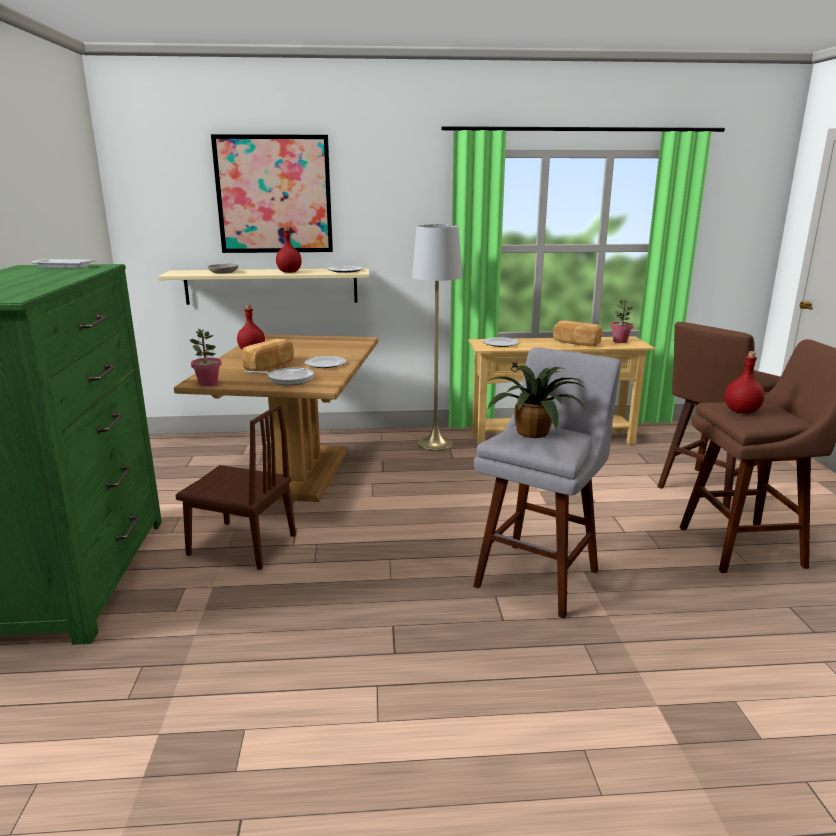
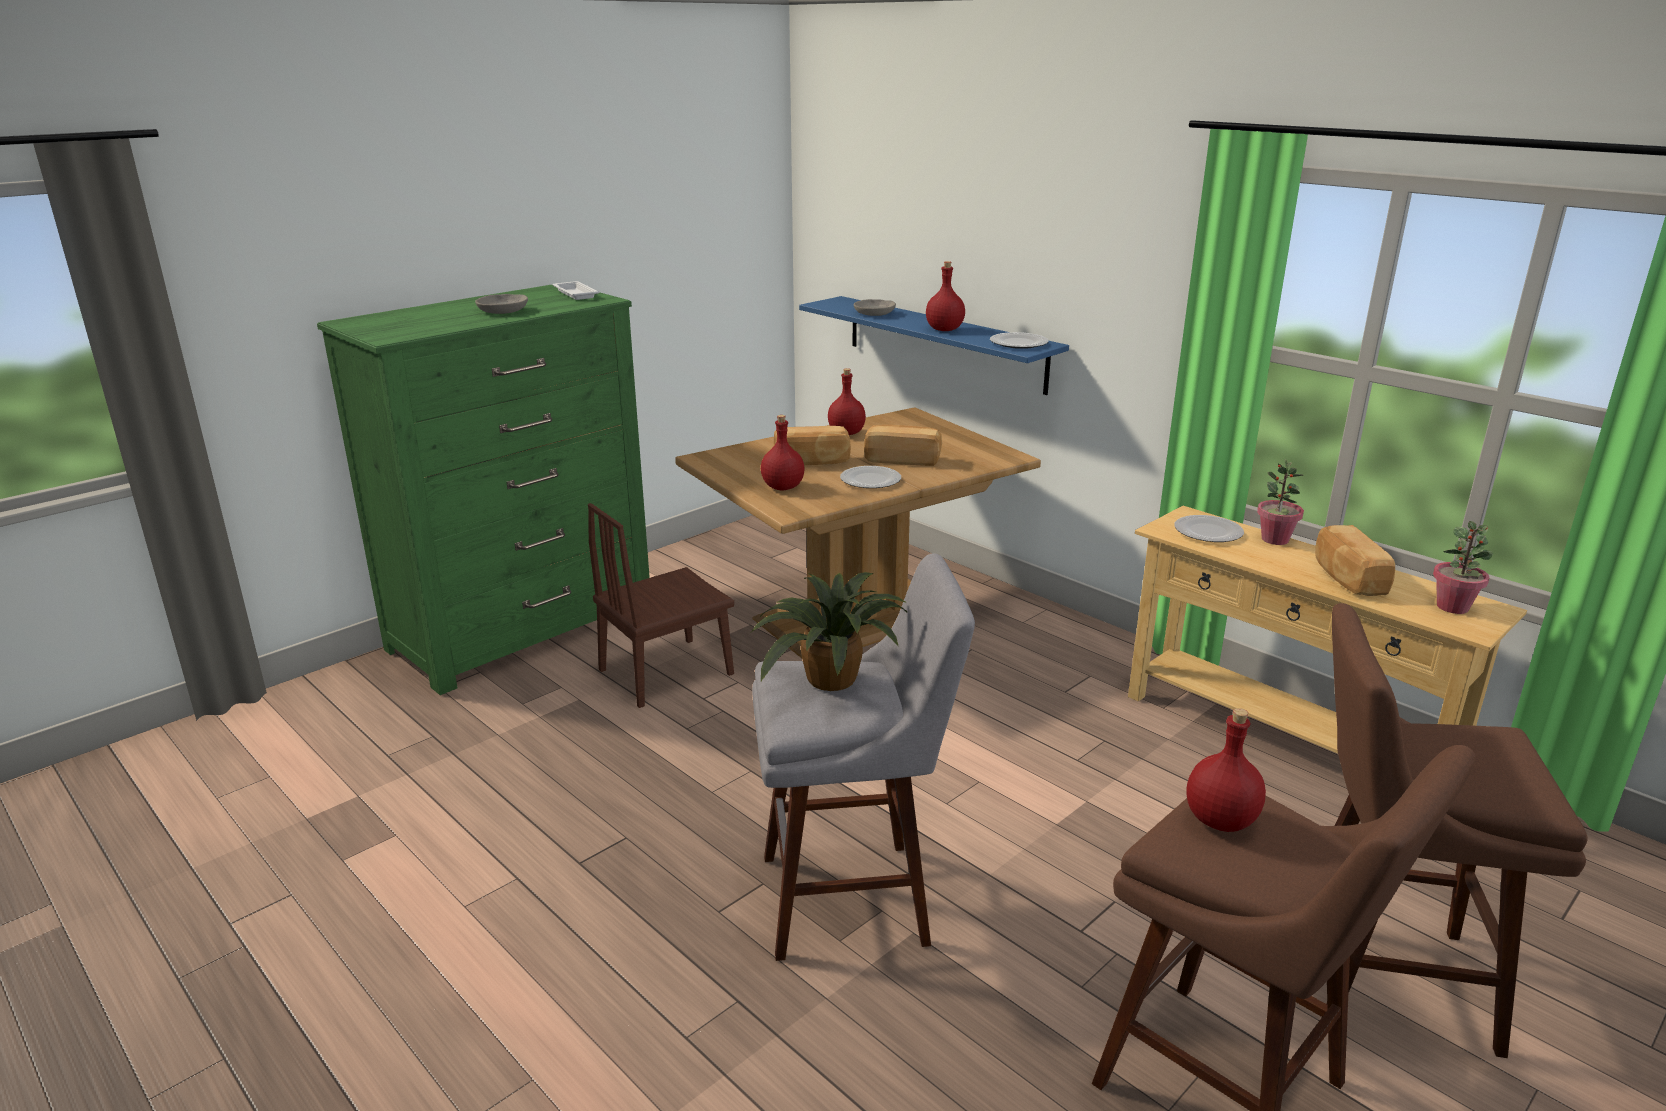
camera: 50 degrees right, 5 degrees up
(45, 277) = (503, 311): none -> grey bowl
(208, 383) = (707, 464): potted plant -> potted plant (1274, 539)
(242, 545) = (666, 672): brown chair -> brown chair turned 75 degrees clockwise
(271, 286) = (944, 343): beige shelf -> blue shelf
(274, 194) = (961, 209): picture -> none
(287, 379) = (782, 487): frying pan -> red bottle
(316, 353) = (903, 459): none -> bread
(435, 444) = (1083, 660): grey floor lamp -> none

